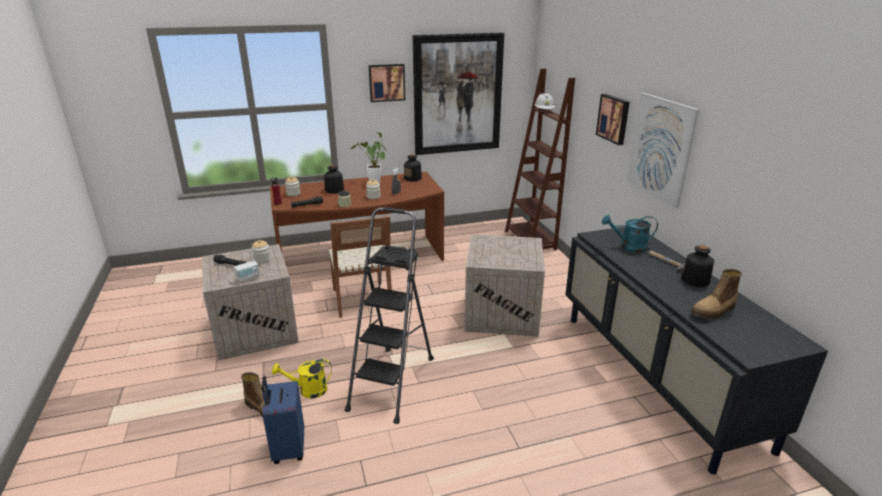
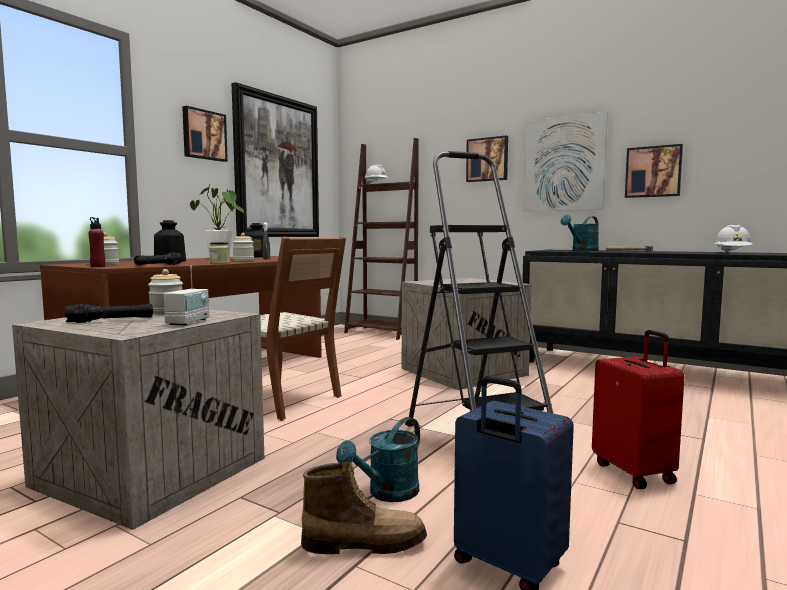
camera: 40 degrees left, 20 degrees down
(308, 390) = (387, 494): yellow watering can -> turquoise watering can
(426, 443) = (635, 472): none -> red suitcase
(695, 280) = (673, 251): bottle -> none
(714, 311) = (732, 253): boot -> white hard hat
(719, 189) = (653, 172): none -> picture

